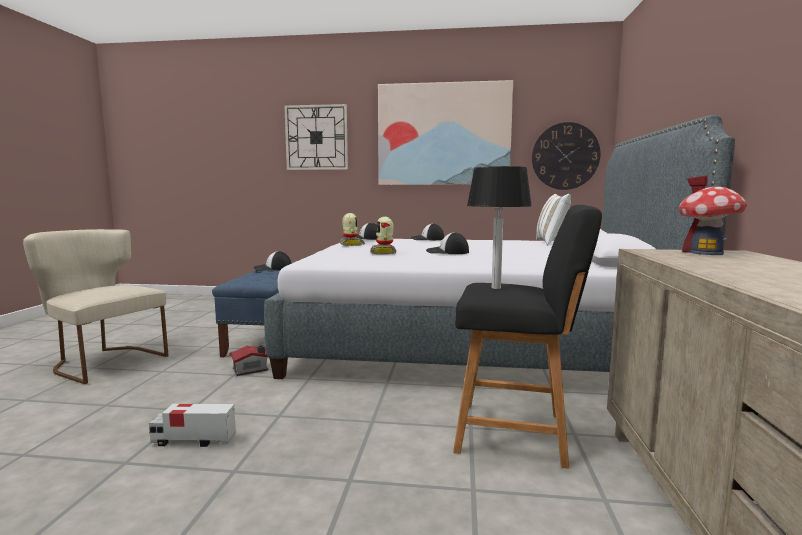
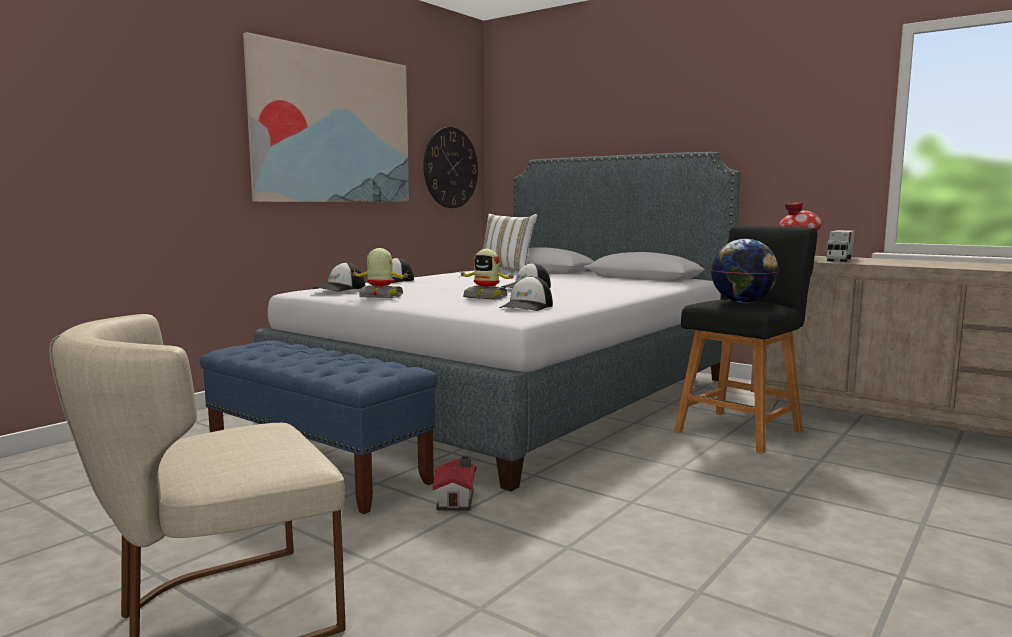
camera: 60 degrees left, 0 degrees up
(193, 441) = (665, 550): toy truck -> toy truck (839, 259)
(272, 268) = (290, 355): cap -> cap (527, 307)
(316, 137) = (137, 109): wall clock -> none
(496, 288) = (742, 302): table lamp -> globe

